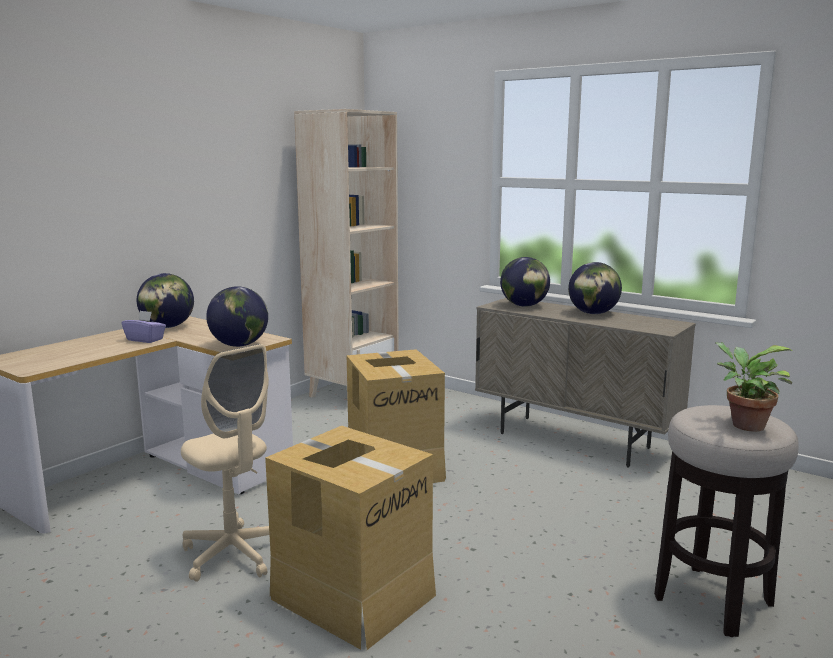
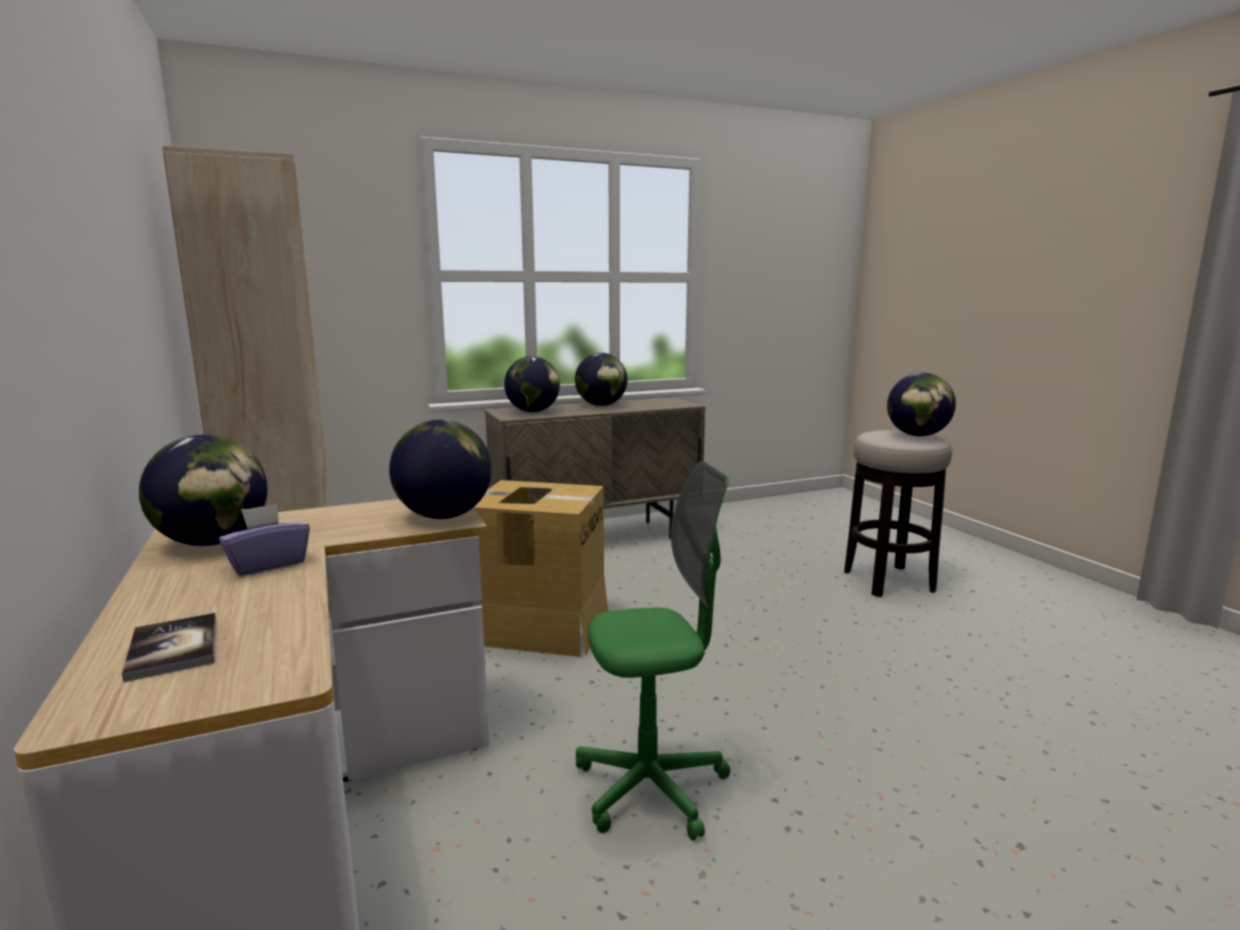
camera: 60 degrees left, 0 degrees up
(52, 352) = (173, 648): none -> book
(234, 554) = (651, 788): beige office chair -> green office chair
(353, 595) = (803, 723): cardboard box -> none
(743, 425) = (917, 435): potted plant -> globe

